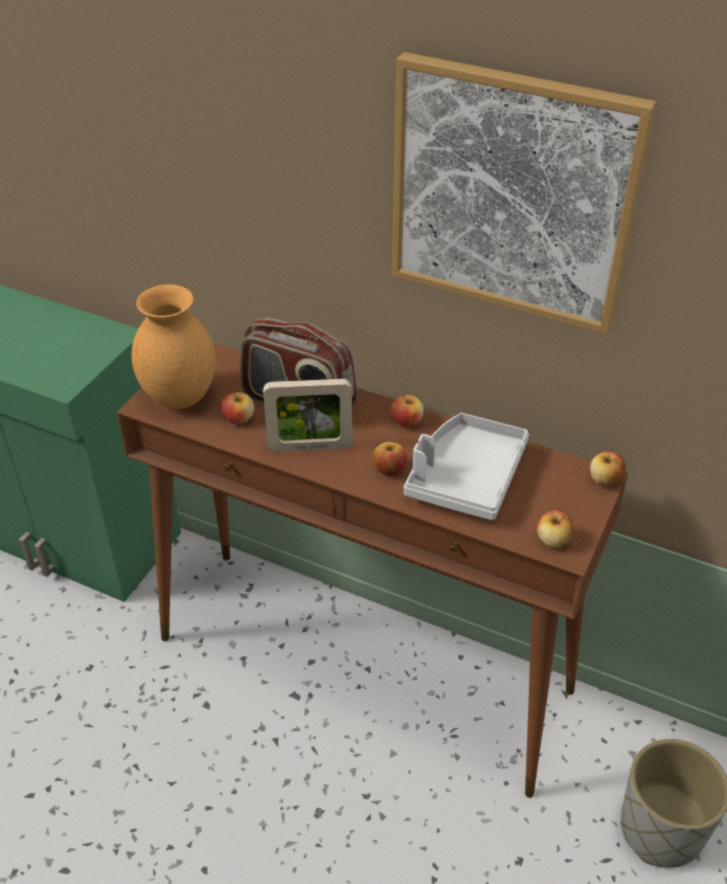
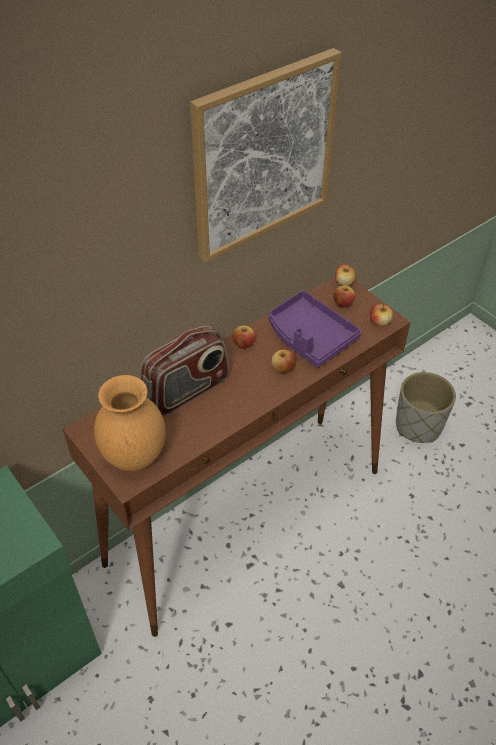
camera: 65 degrees left, 5 degrees up
(239, 419) = (182, 429): apple -> apple (342, 303)
(310, 447) = (237, 400): picture frame -> none
(465, 477) = (309, 337): grey tray -> purple tray

